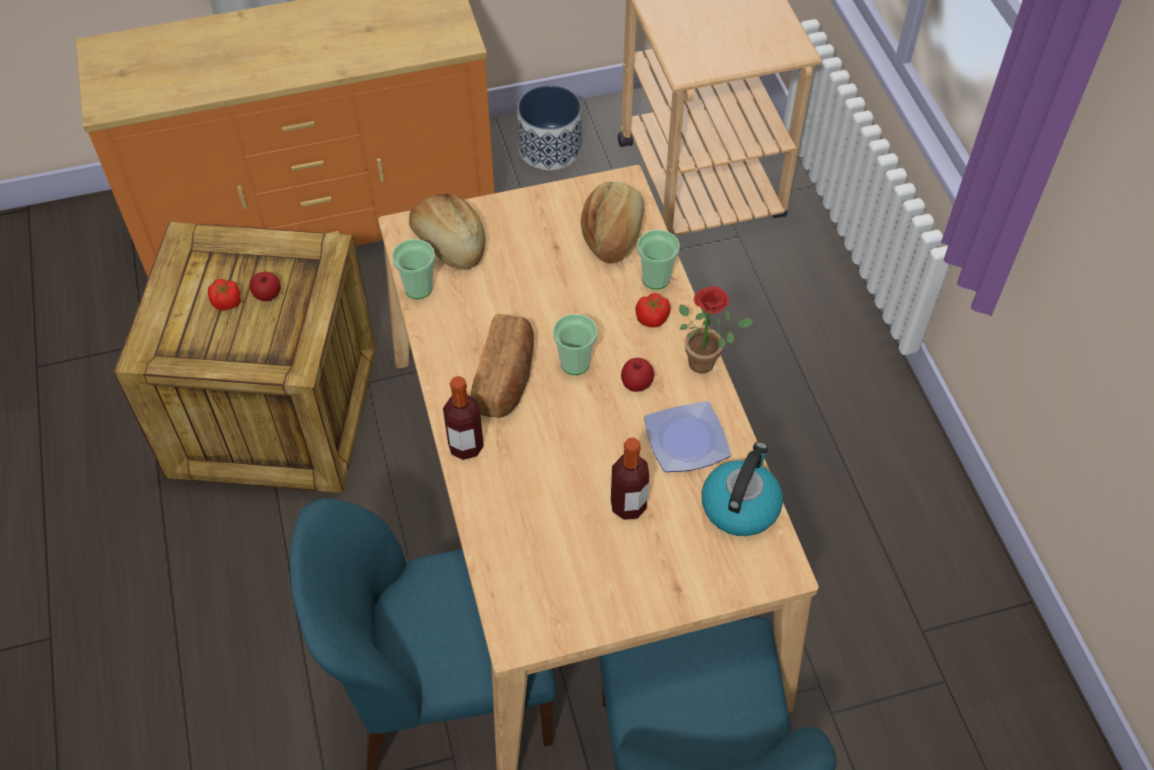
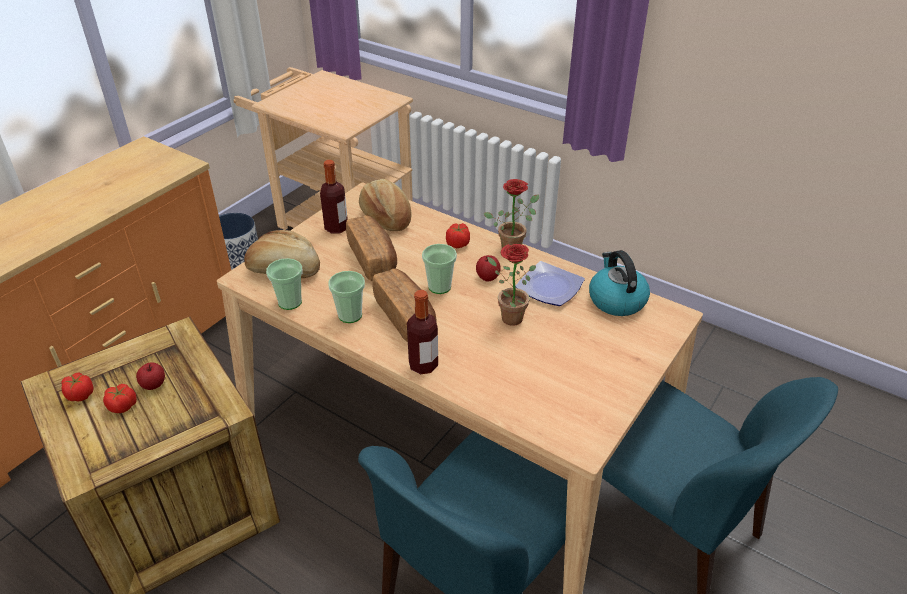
camera: 40 degrees left, 15 degrees down
(204, 267) = (80, 395): none -> tomato
(545, 284) = (373, 259): none -> bread
(602, 447) = (507, 317): none -> potted plant
(628, 505) = (558, 336): bottle -> bottle (336, 228)
(655, 278) = (437, 225): cup -> cup (350, 315)

